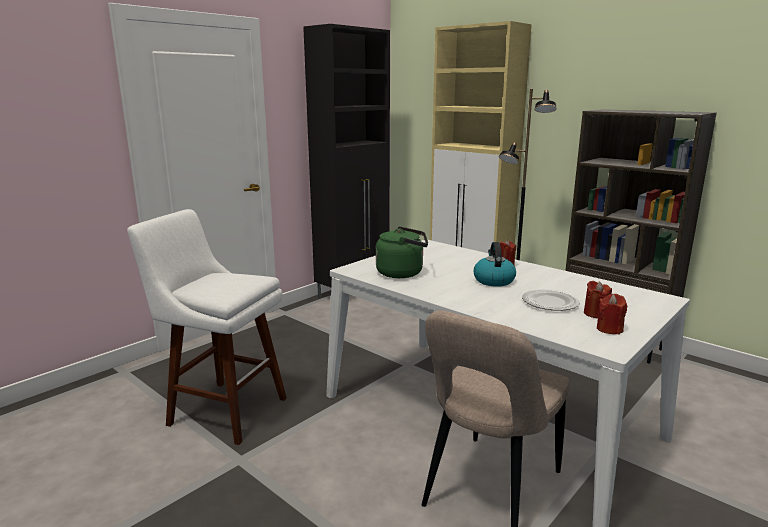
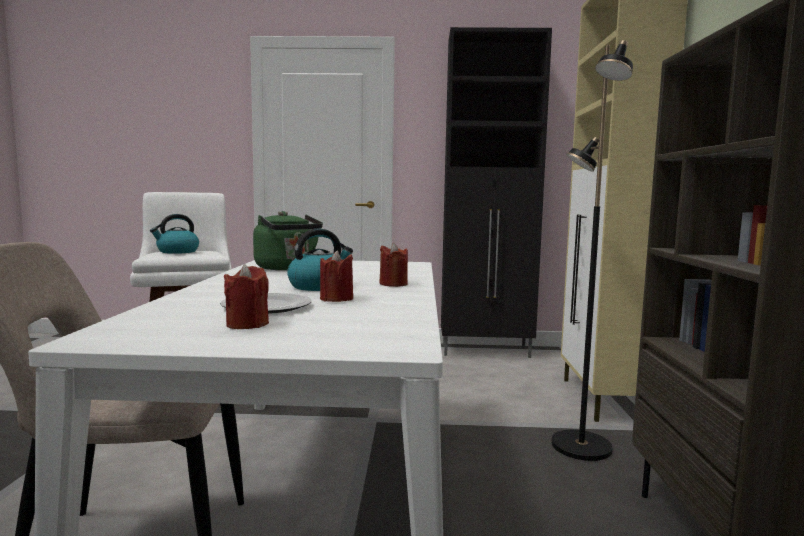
camera: 50 degrees right, 10 degrees down
(222, 285) = (177, 251): none -> kettle
(609, 329) = (182, 334): red candle -> red candle (336, 299)

